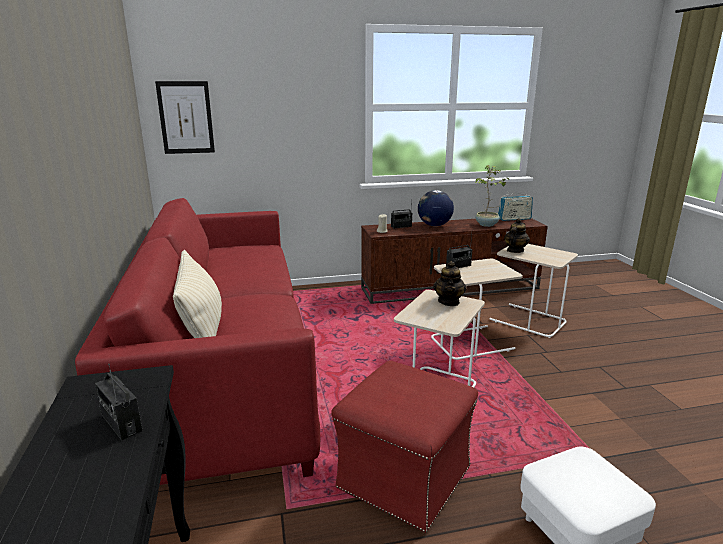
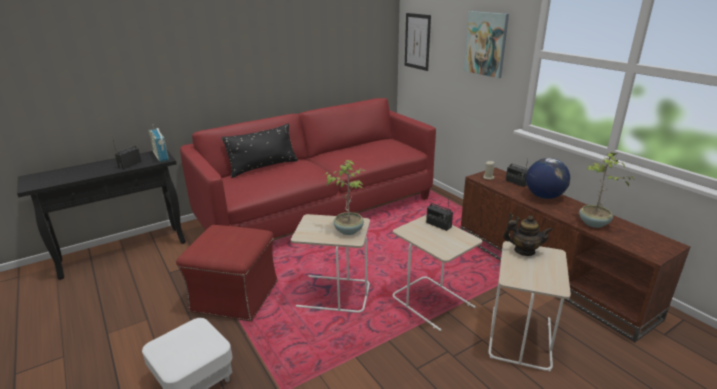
camera: 70 degrees right, 5 degrees up
(201, 329) = (263, 167): beige pillow -> black pillow
(304, 106) = (486, 44): none -> picture
(449, 302) = (349, 230): teapot -> potted plant
(514, 219) = (653, 239): radio -> radio (161, 156)

